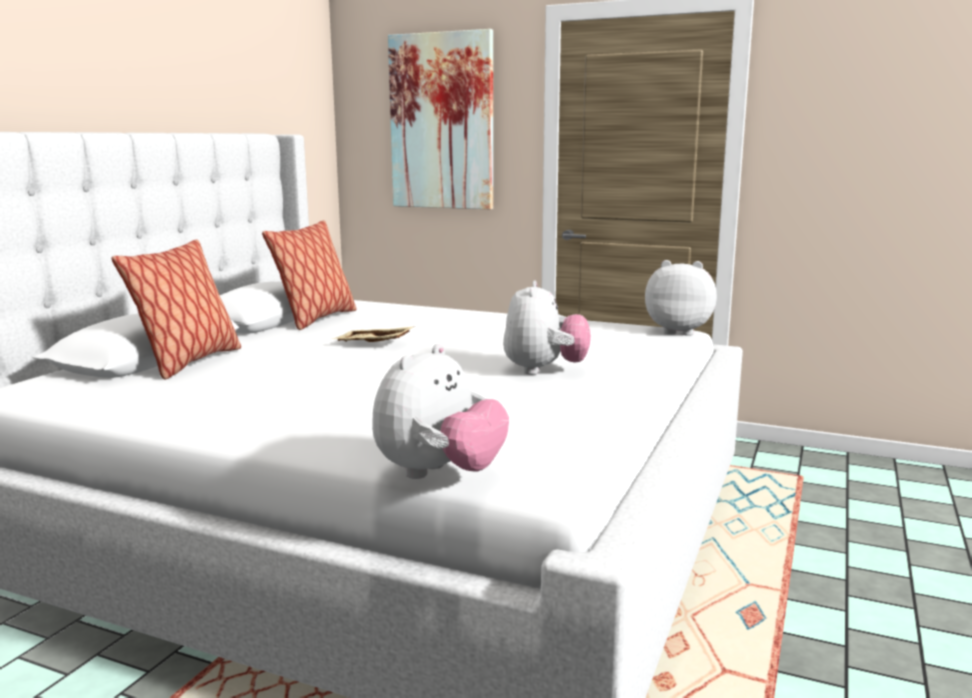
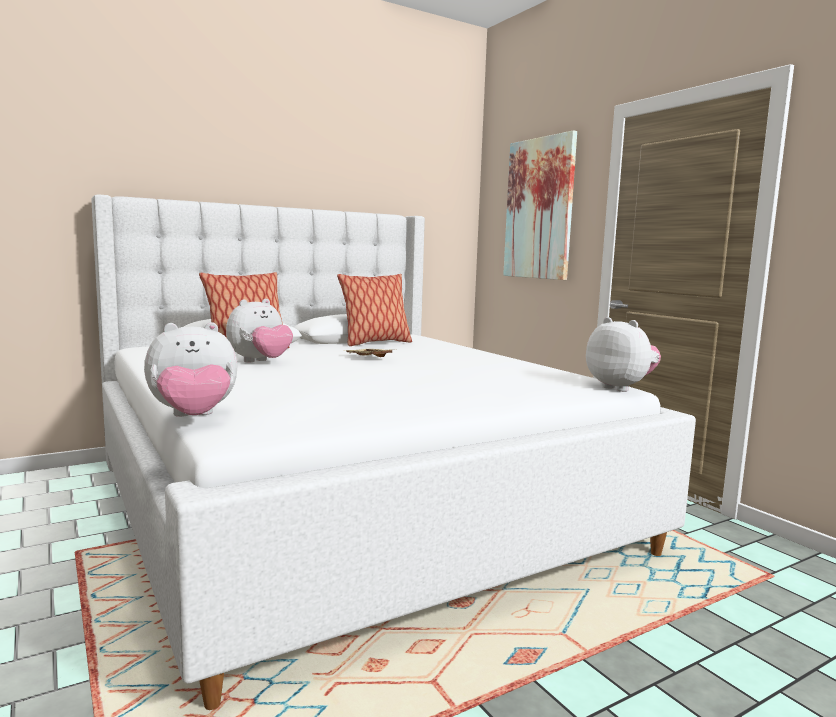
camera: 35 degrees right, 5 degrees down
(544, 370) = (428, 388): plush toy -> plush toy (260, 362)

